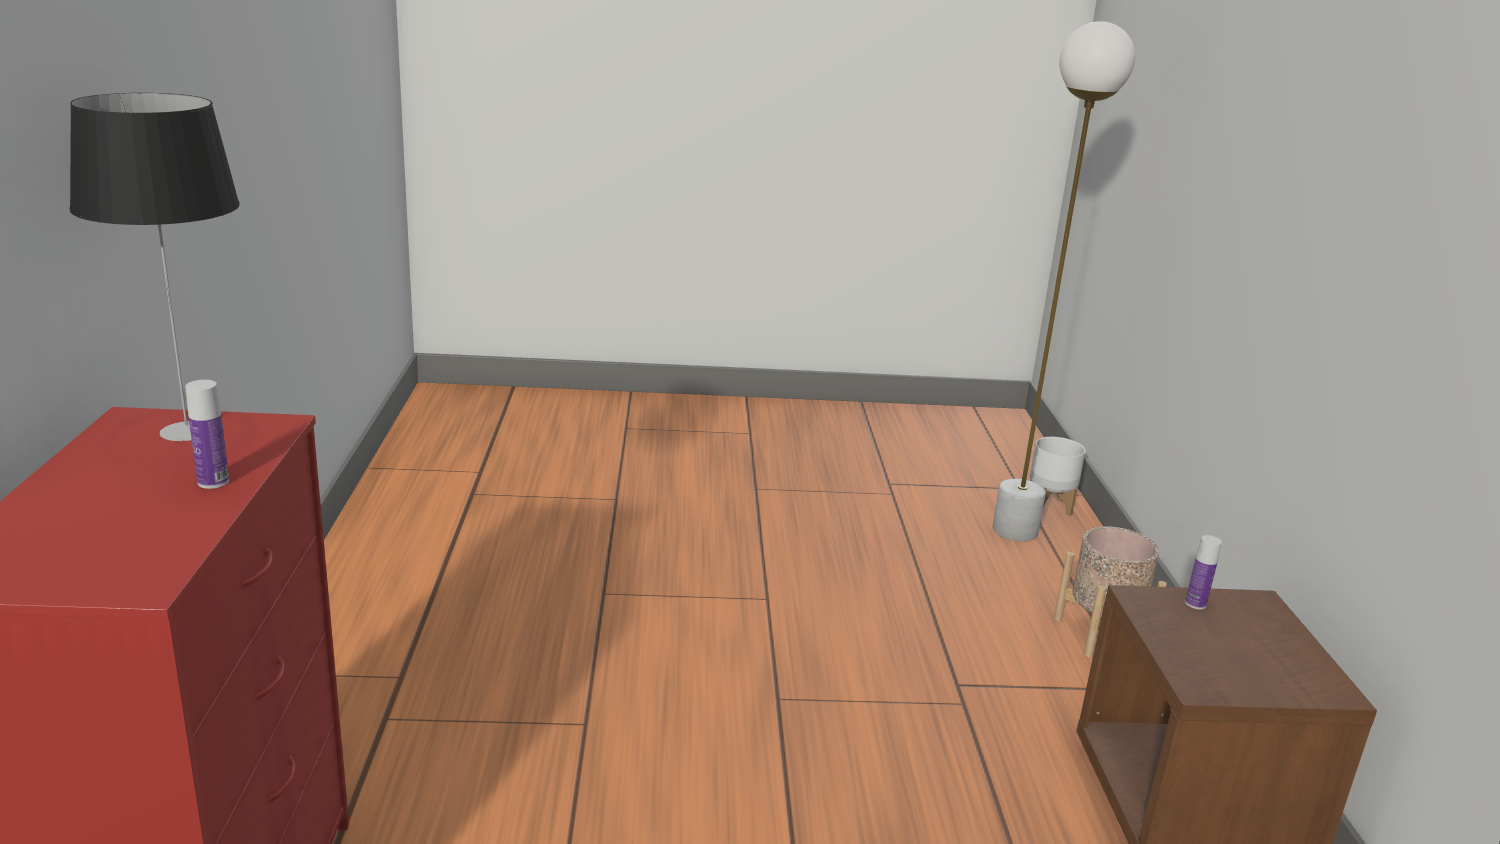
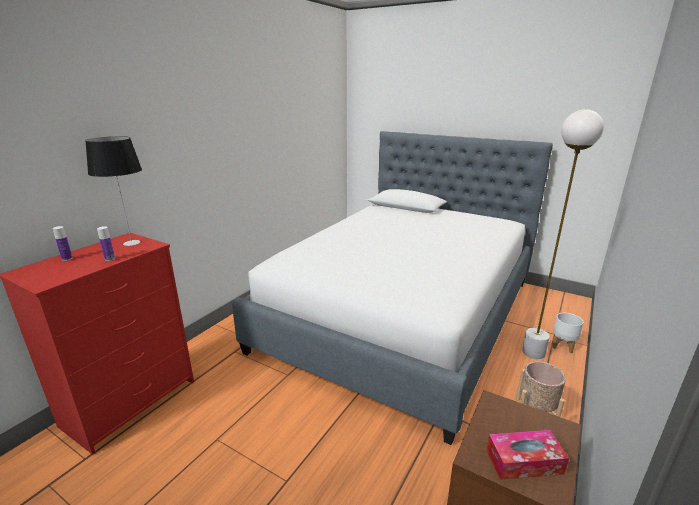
camera: 35 degrees right, 0 degrees up
(717, 521) = (403, 314): none -> bed
(1195, 604) = (521, 415): bottle -> bottle (67, 259)
(1263, 666) = (524, 462): none -> tissue box

